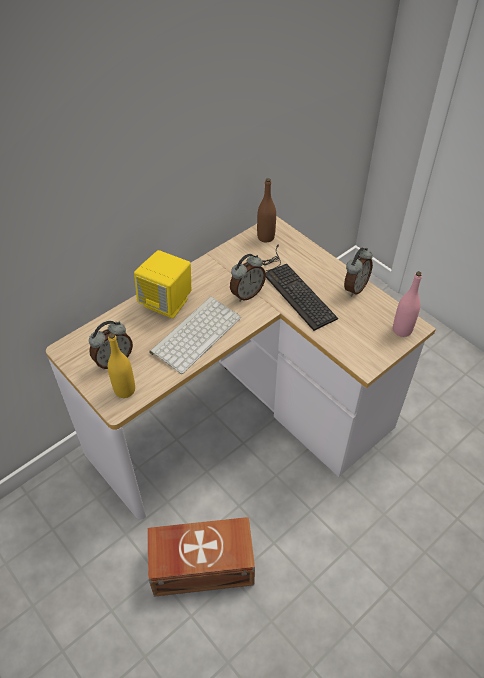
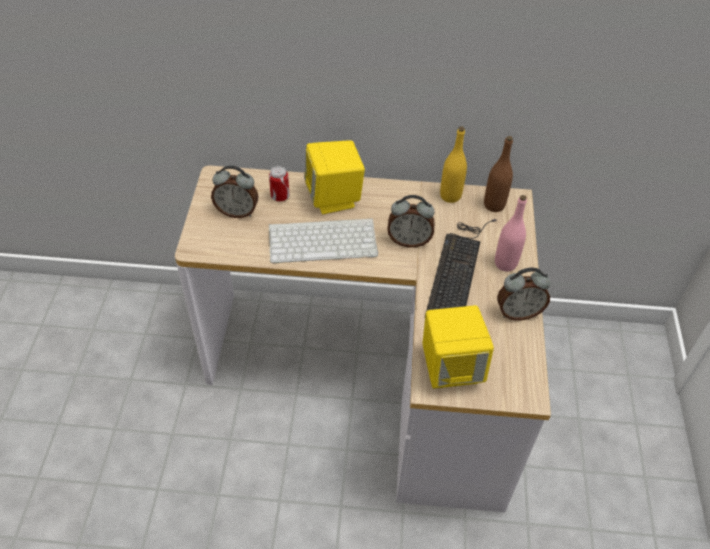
camera: 45 degrees right, 0 degrees up
(125, 390) = (216, 240): yellow bottle -> yellow bottle (450, 196)
(130, 328) = (280, 196): none -> can
(200, 564) = (207, 459): brown storage box -> none
(362, 346) = (451, 368): none -> yellow speaker
(402, 330) = (511, 387): pink bottle -> pink bottle (505, 263)

